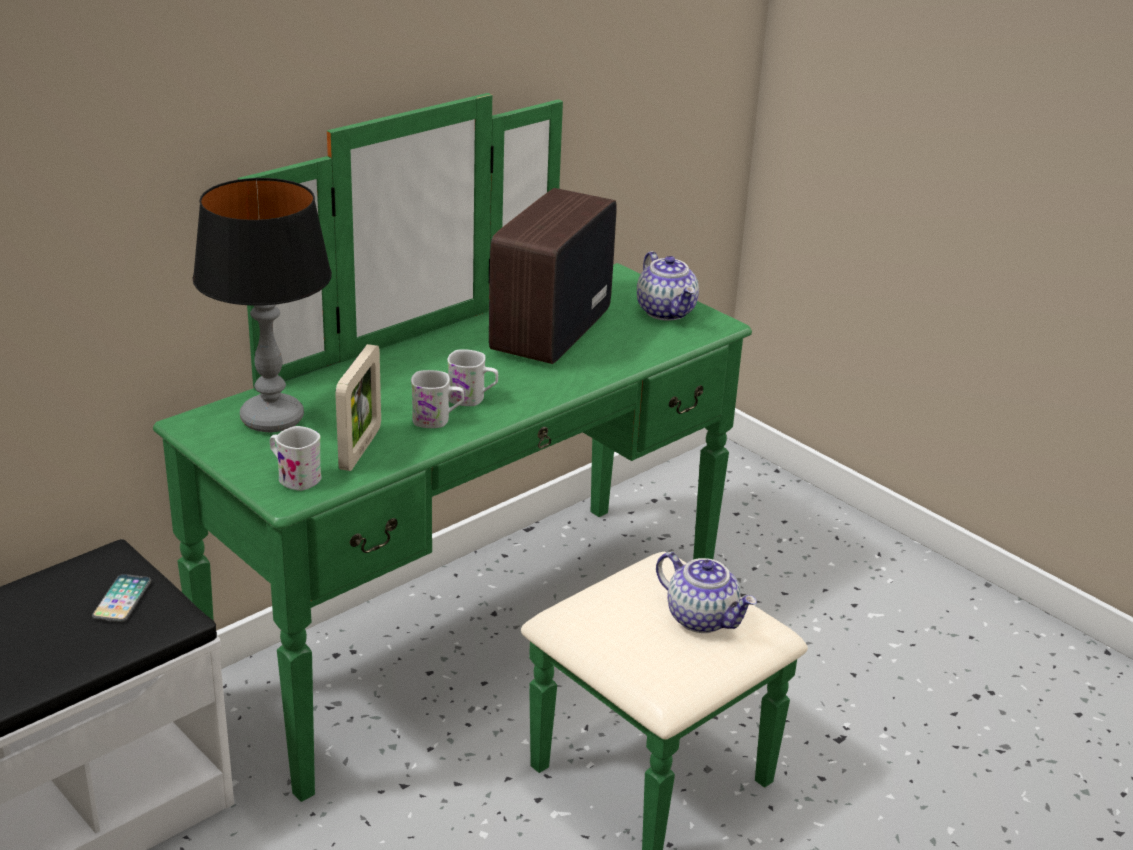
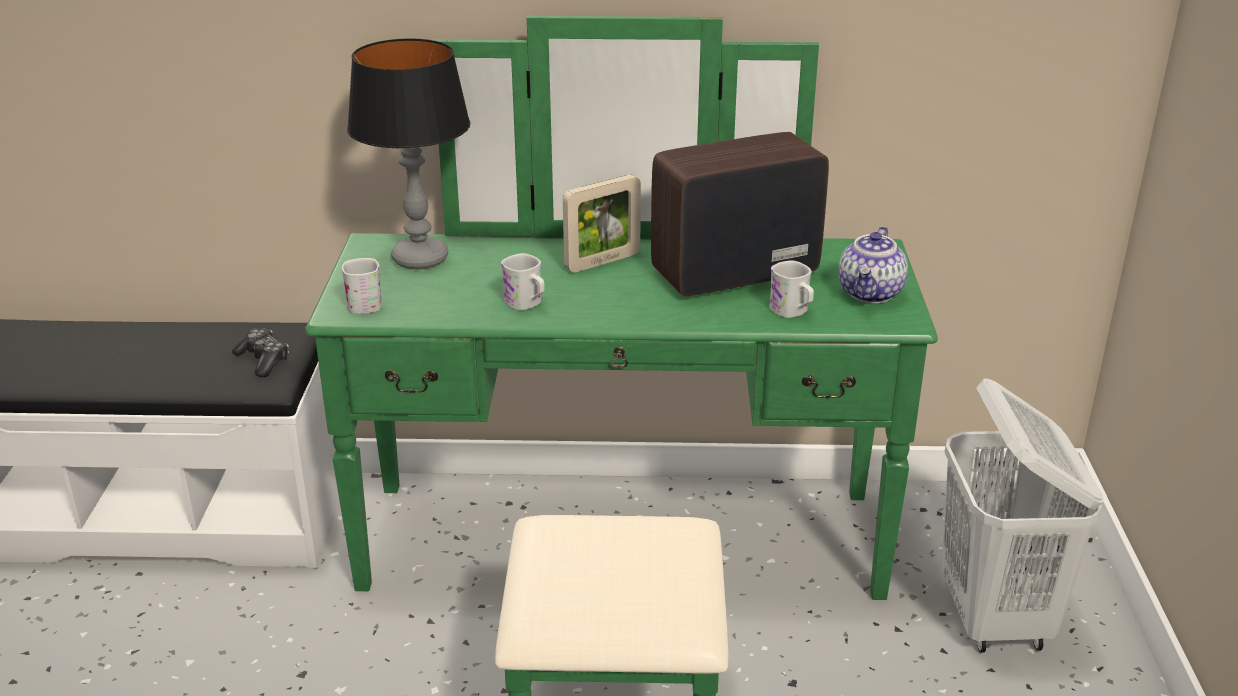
camera: 45 degrees right, 0 degrees up
(122, 599) = (263, 360): phone -> game controller
(360, 449) = (439, 302): picture frame -> picture frame (602, 262)
(472, 399) = (580, 299): white mug -> white mug (792, 312)
(702, 618) = (640, 586): teapot -> none
(787, 554) = (995, 618): none -> white laundry basket

